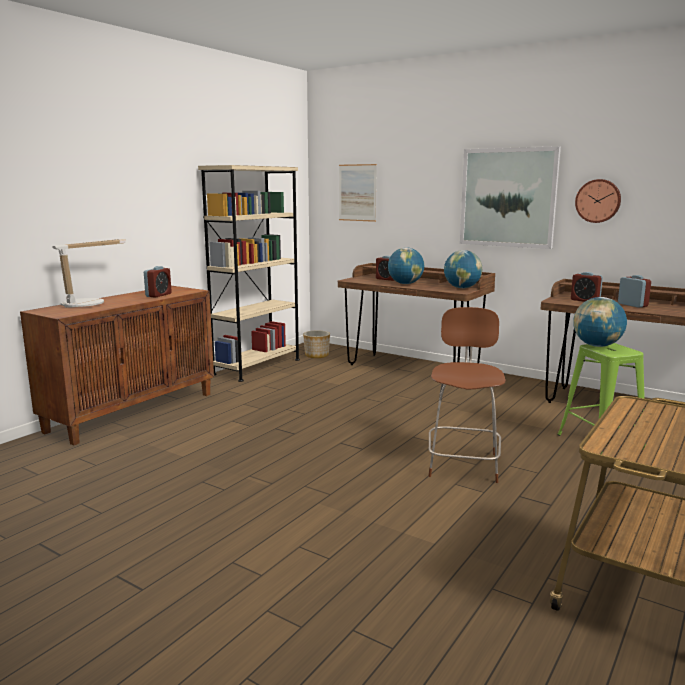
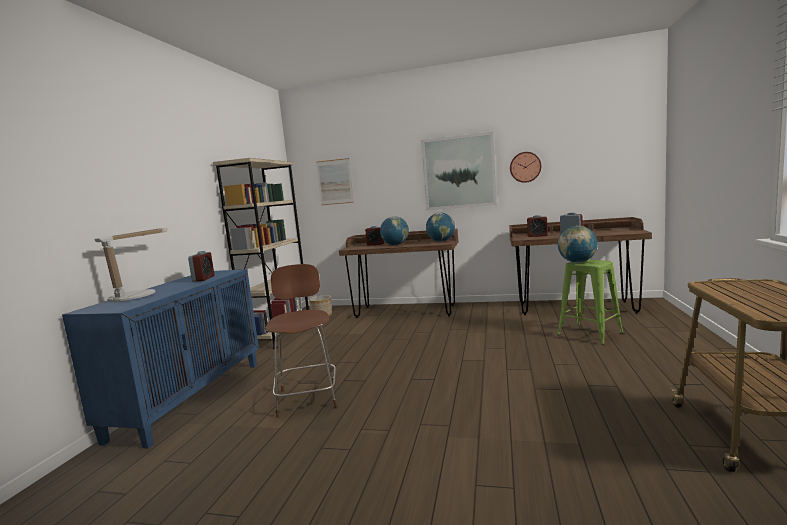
camera: 20 degrees left, 5 degrees down
(133, 411) = (191, 398): brown cabinet -> blue cabinet
(463, 463) = (521, 371): brown chair -> brown chair (308, 397)

